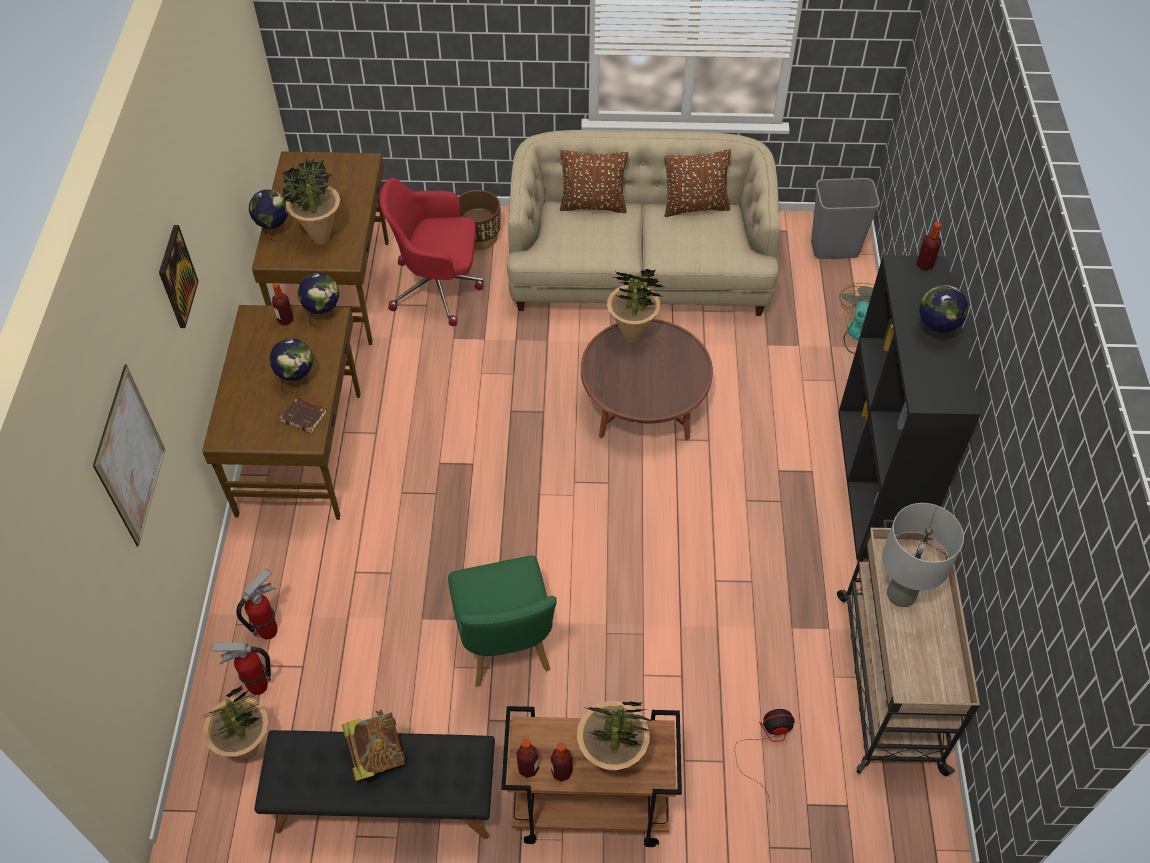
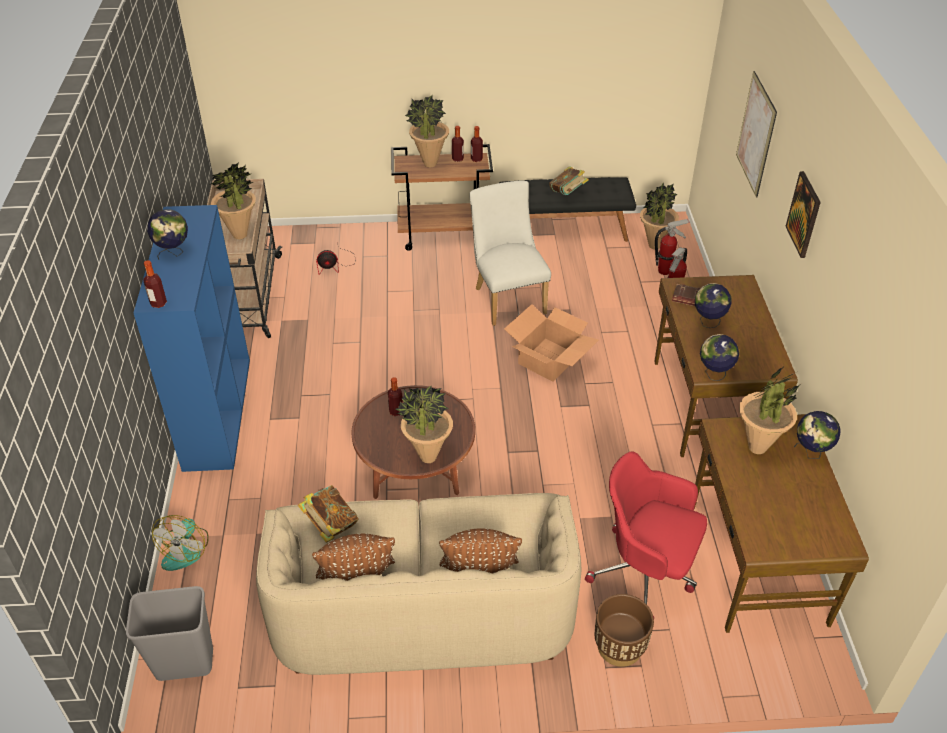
camera: 175 degrees right, 10 degrees down
(285, 320) = (746, 367): bottle -> bottle (396, 411)
(438, 288) = (645, 573): red office chair -> red office chair turned 150 degrees counterclockwise
(470, 532) = (549, 360): none -> cardboard box
(506, 648) = (507, 298): green chair -> white chair
(722, 245) = (330, 525): none -> book
(877, 484) = (216, 412): black bookcase -> blue bookcase
(900, 595) = (240, 235): grey table lamp -> potted plant

